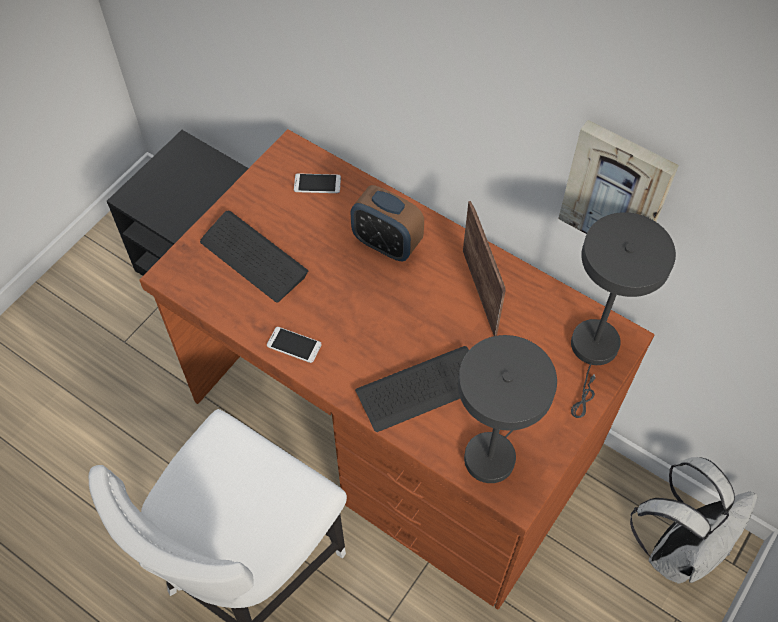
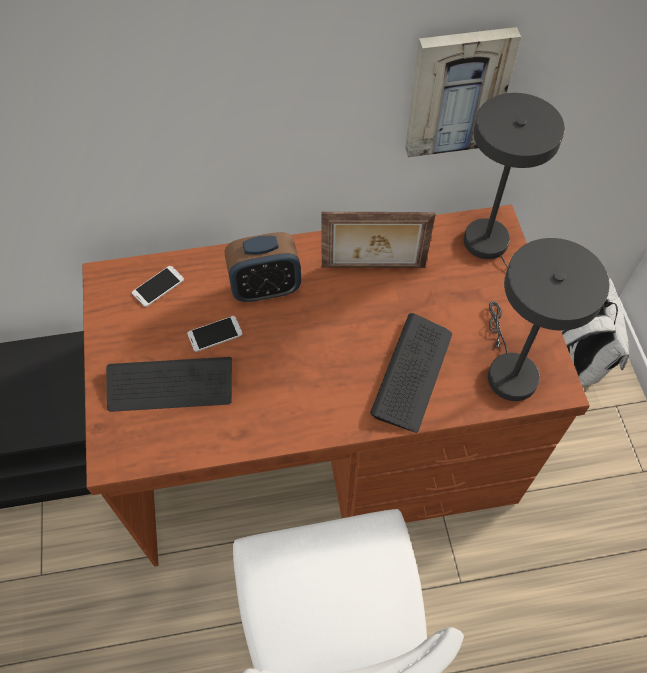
camera: 45 degrees left, 0 degrees up
(294, 345) = (282, 424): phone -> phone (215, 334)
(481, 292) = (373, 268): picture frame -> picture frame turned 150 degrees clockwise

